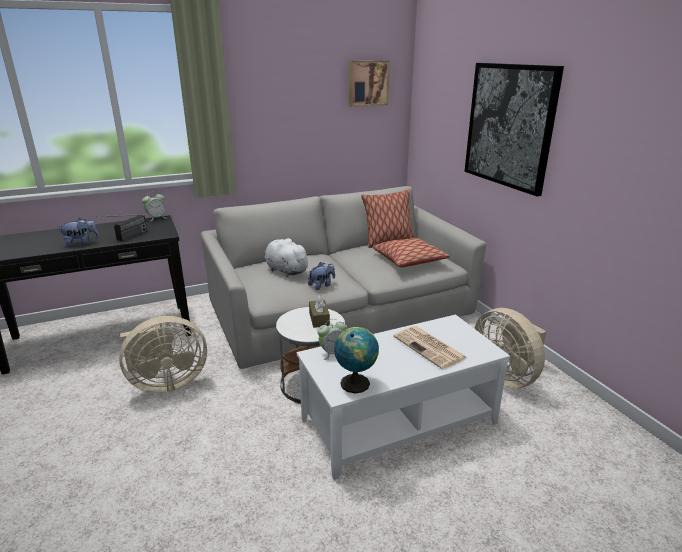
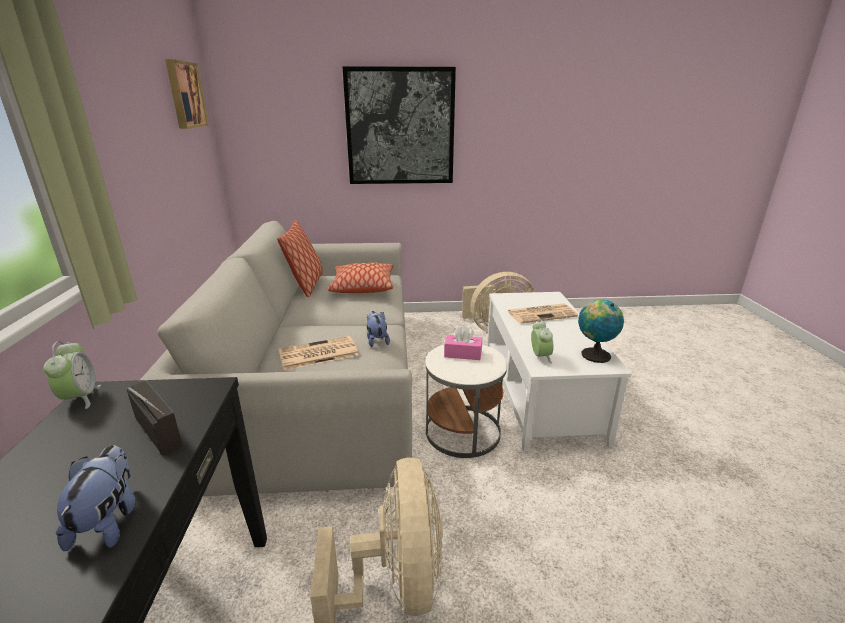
camera: 70 degrees left, 0 degrees up
(285, 270) = (317, 354): white plush toy -> newspaper
(319, 319) = (463, 354): brown tissue box -> pink tissue box

